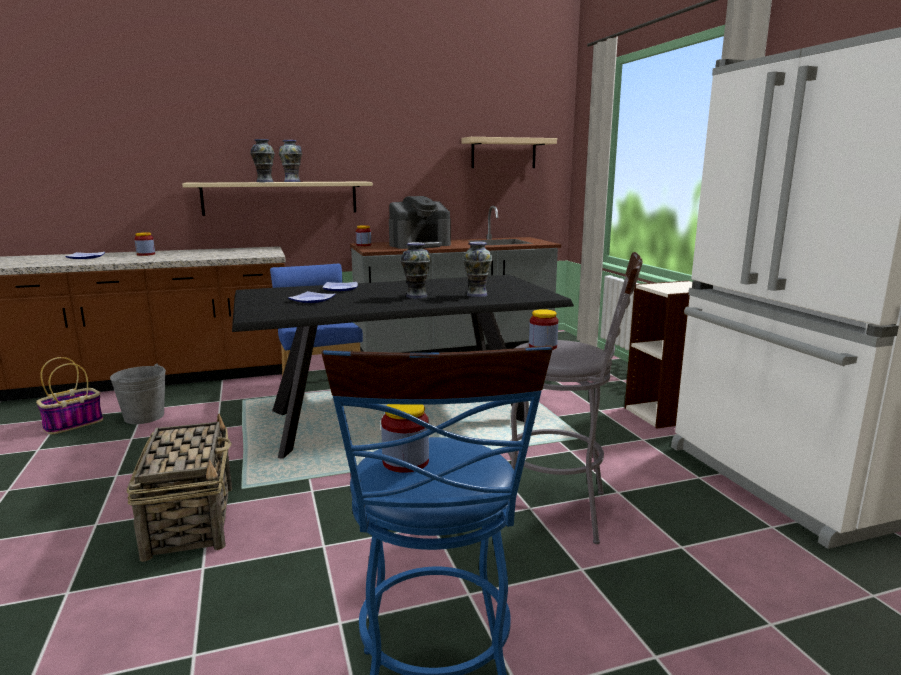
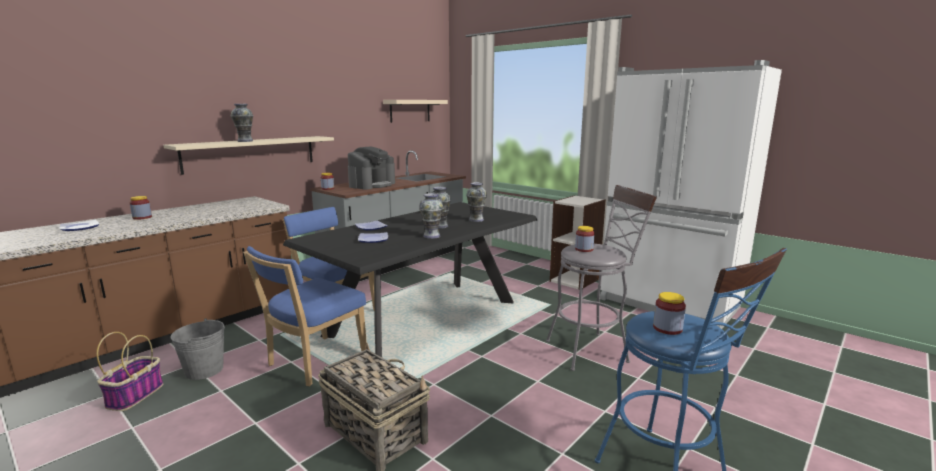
camera: 30 degrees left, 0 degrees up
(234, 434) = (313, 362): none -> blue chair
(292, 181) = (265, 139): vase -> vase (431, 236)

